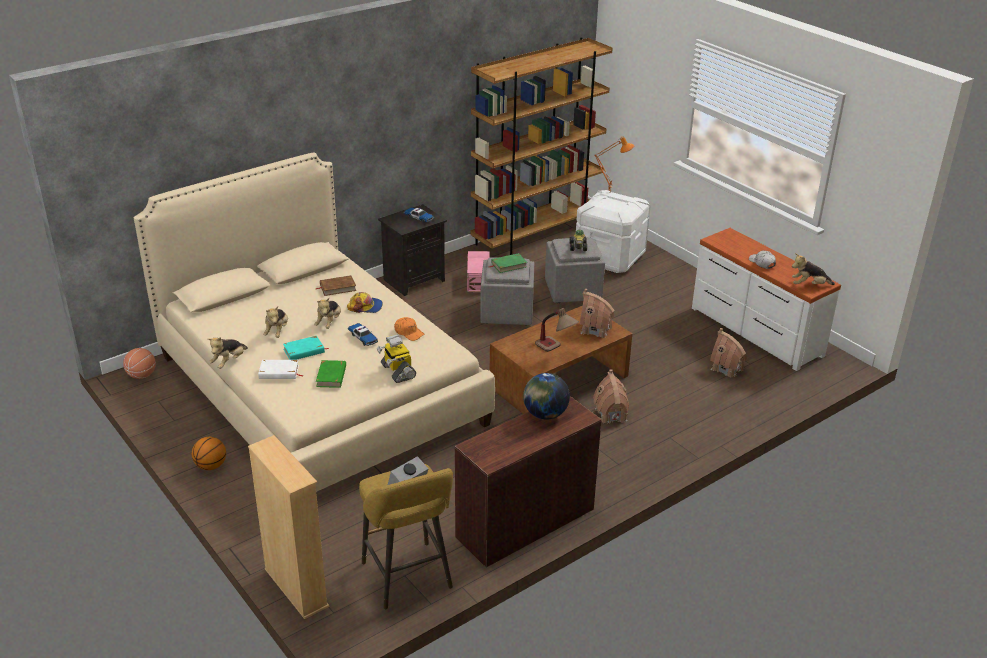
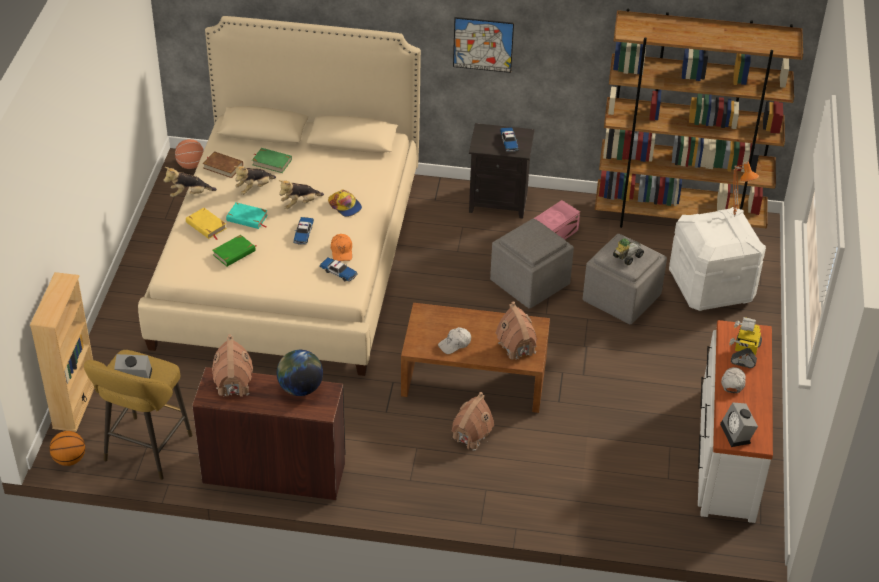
camera: 45 degrees right, 10 degrees up
(210, 466) = (141, 273): basketball -> basketball (69, 459)
(279, 372) = (206, 226): white book -> yellow book
(337, 287) = (351, 174): brown book -> brown book (223, 166)
(374, 139) = (483, 44): none -> picture
(397, 371) = (284, 280): toy robot -> toy robot (744, 353)
(428, 345) = (338, 272): none -> toy car
(508, 265) = (536, 237): green book -> green book (271, 162)
(556, 350) = (455, 344): table lamp -> white cap
(727, 368) = (638, 467): toy house -> toy house (233, 384)
(809, 285) = (737, 434): plush toy -> alarm clock

